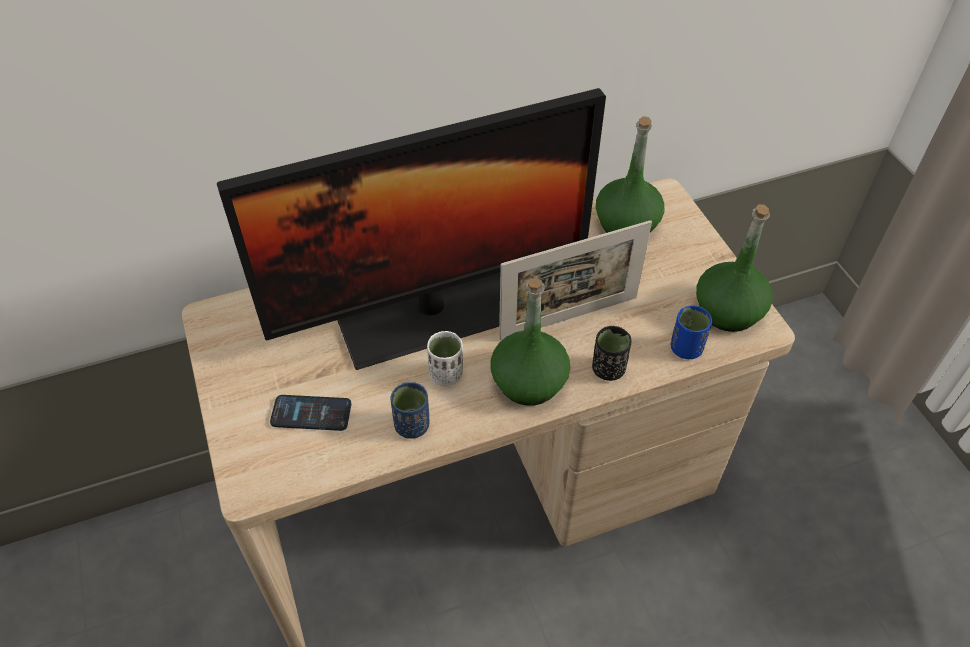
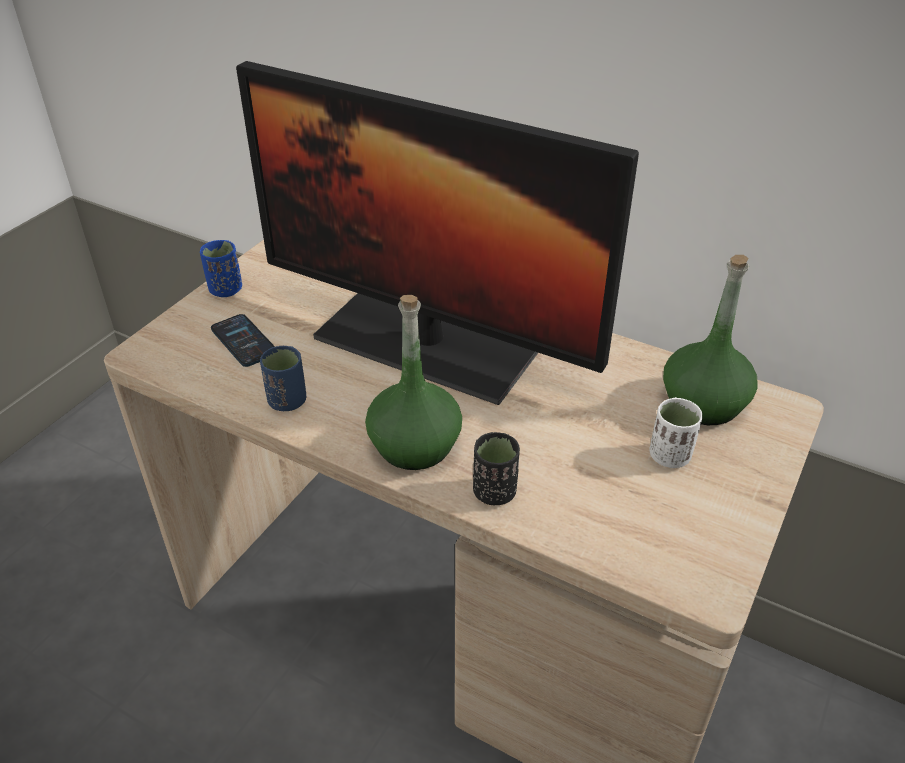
camera: 50 degrees right, 10 degrees down
(446, 374) = (365, 390): white cup -> white cup (669, 456)
(569, 318) = (525, 429): picture frame -> none
(686, 348) = (595, 539): blue cup -> blue cup (225, 290)
(728, 311) = (695, 547): green bottle -> none

